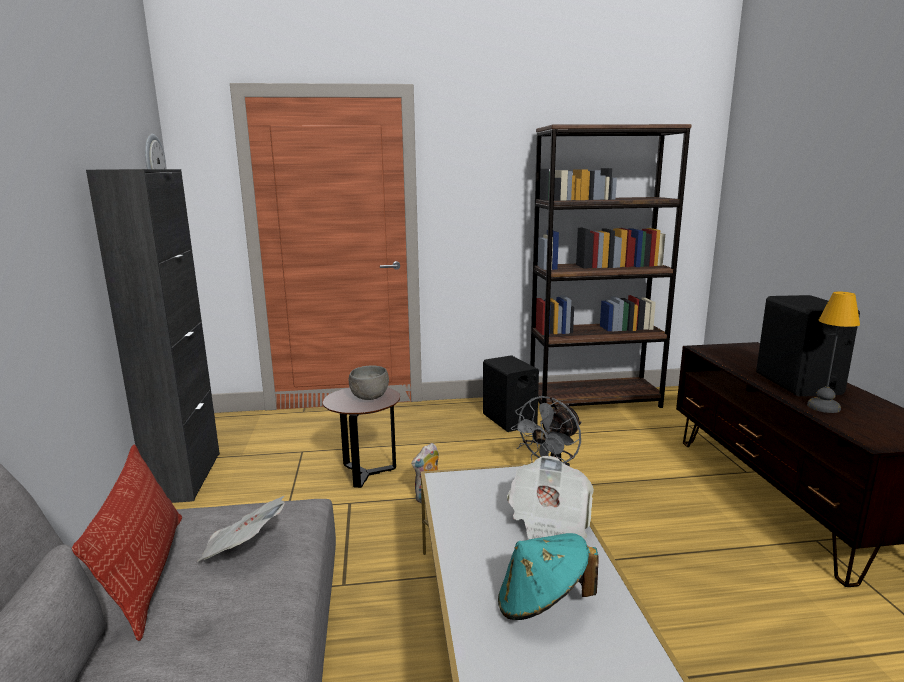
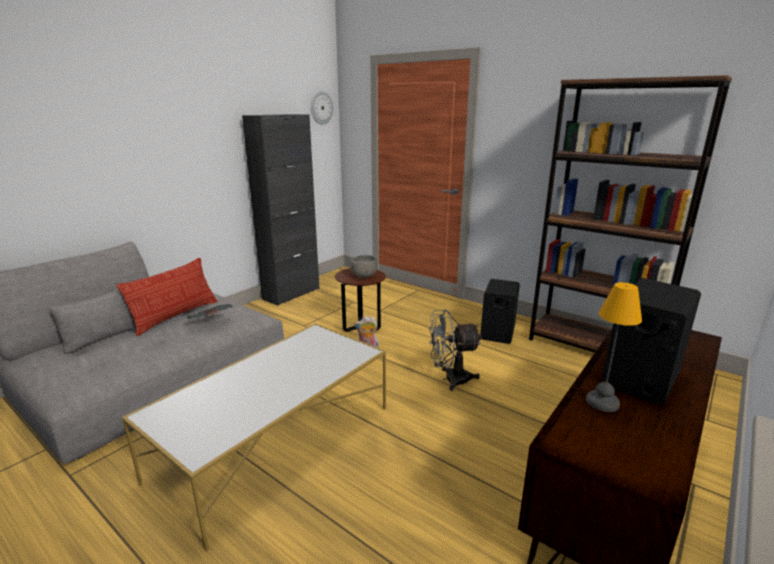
camera: 45 degrees right, 5 degrees up
(542, 603) = (231, 401): turquoise hat -> none
(549, 523) = (310, 375): newspaper -> none

